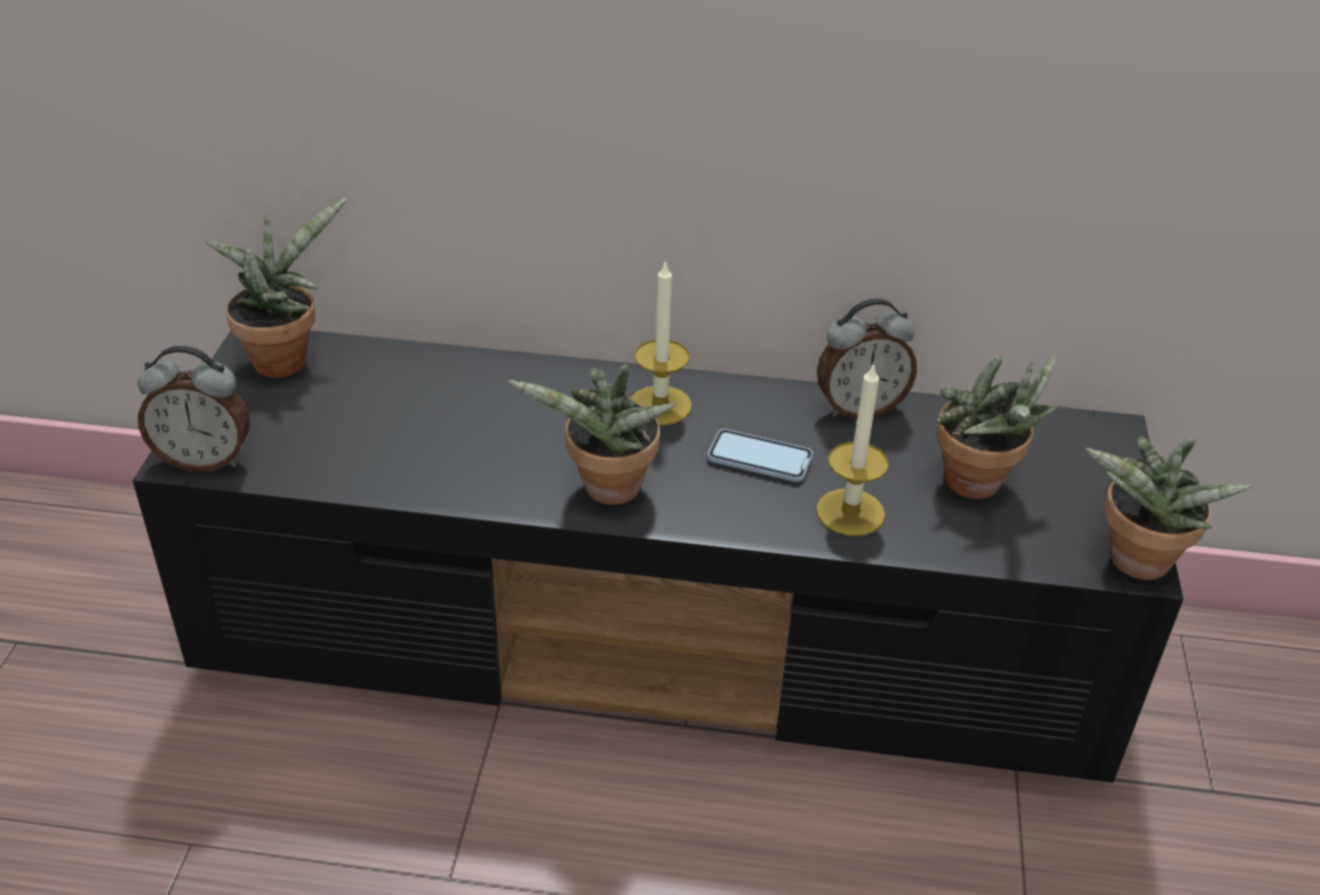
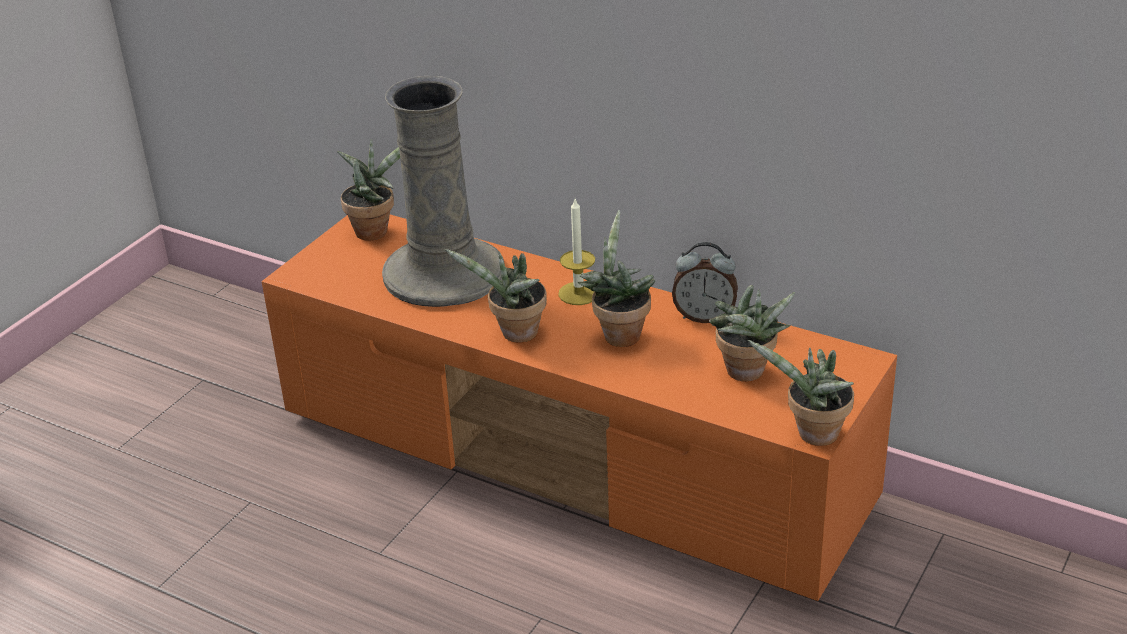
camera: 25 degrees right, 5 degrees down
(205, 459) = (303, 277): alarm clock -> none
(438, 410) = (445, 273): none -> beige vase
(659, 640) = (574, 458): black tv stand -> orange tv stand
(759, 458) = (619, 333): phone -> potted plant
(850, 512) = (653, 372): candle -> none

